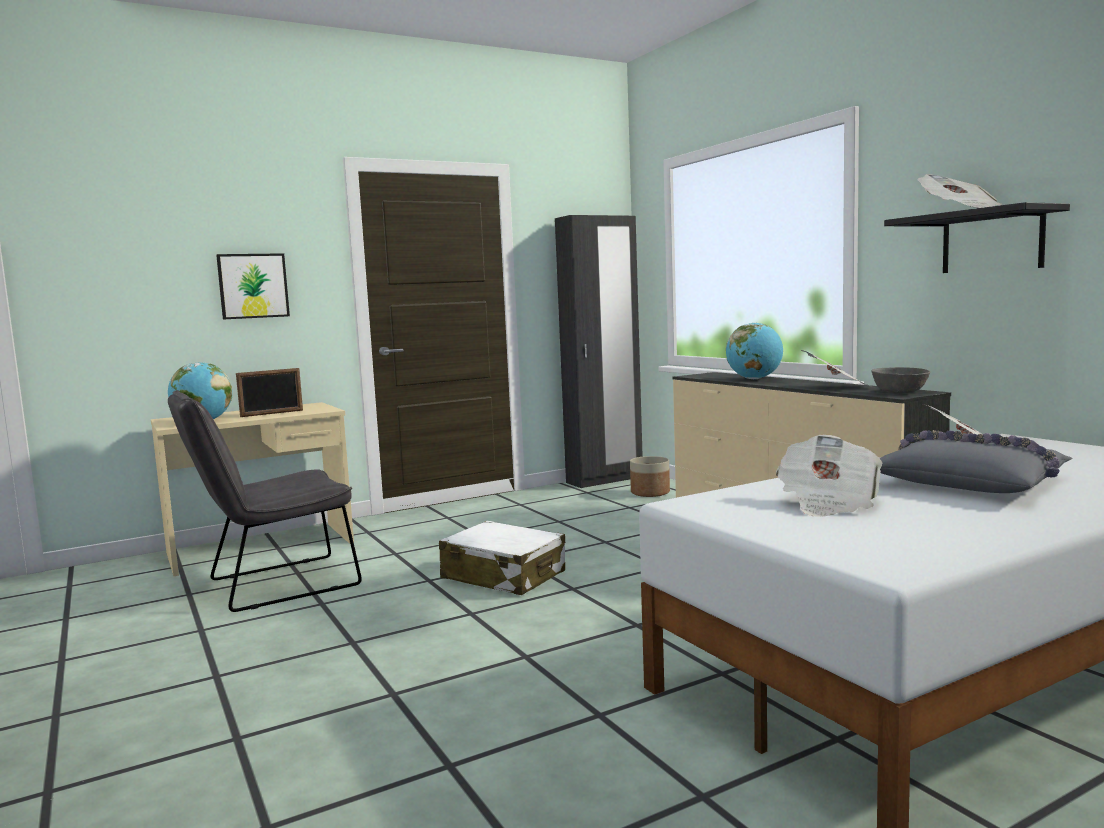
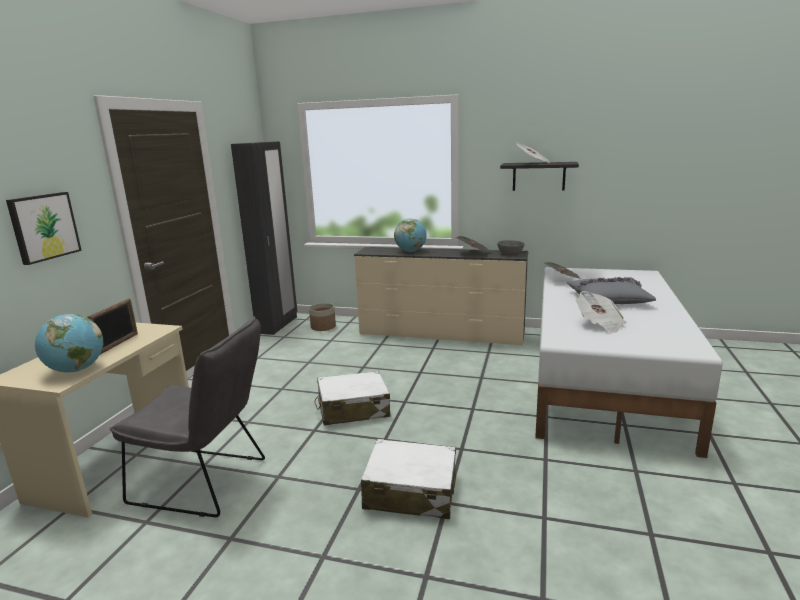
camera: 45 degrees left, 10 degrees up
(272, 585) = (207, 482): grey chair -> grey chair turned 90 degrees counterclockwise
(385, 667) = (410, 492): none -> white suitcase

